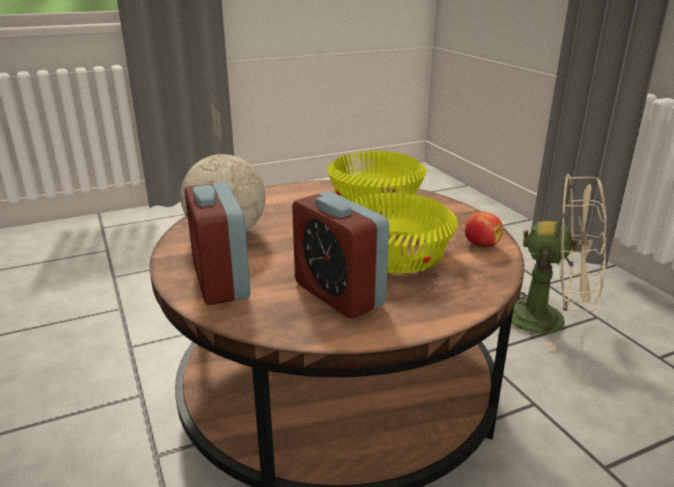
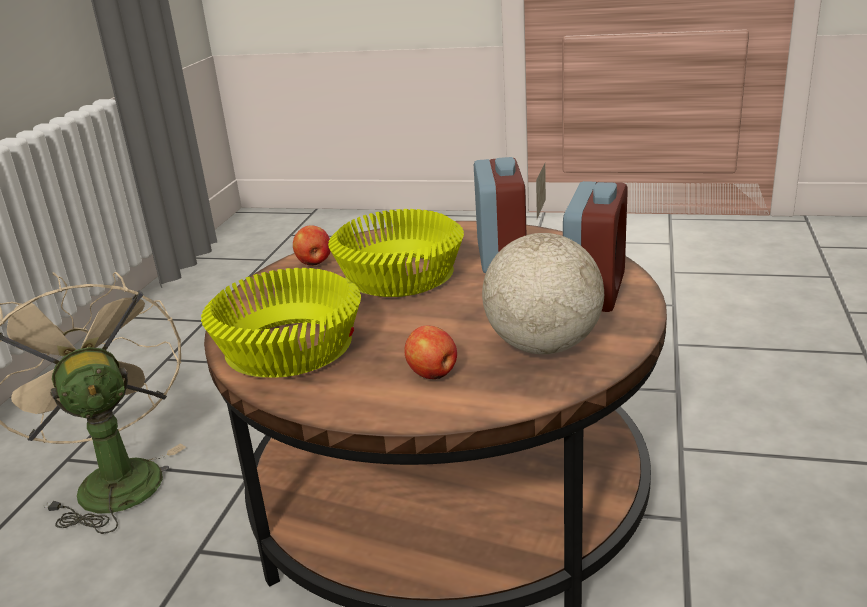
camera: 140 degrees left, 0 degrees up
(276, 207) = (433, 374): none -> apple

